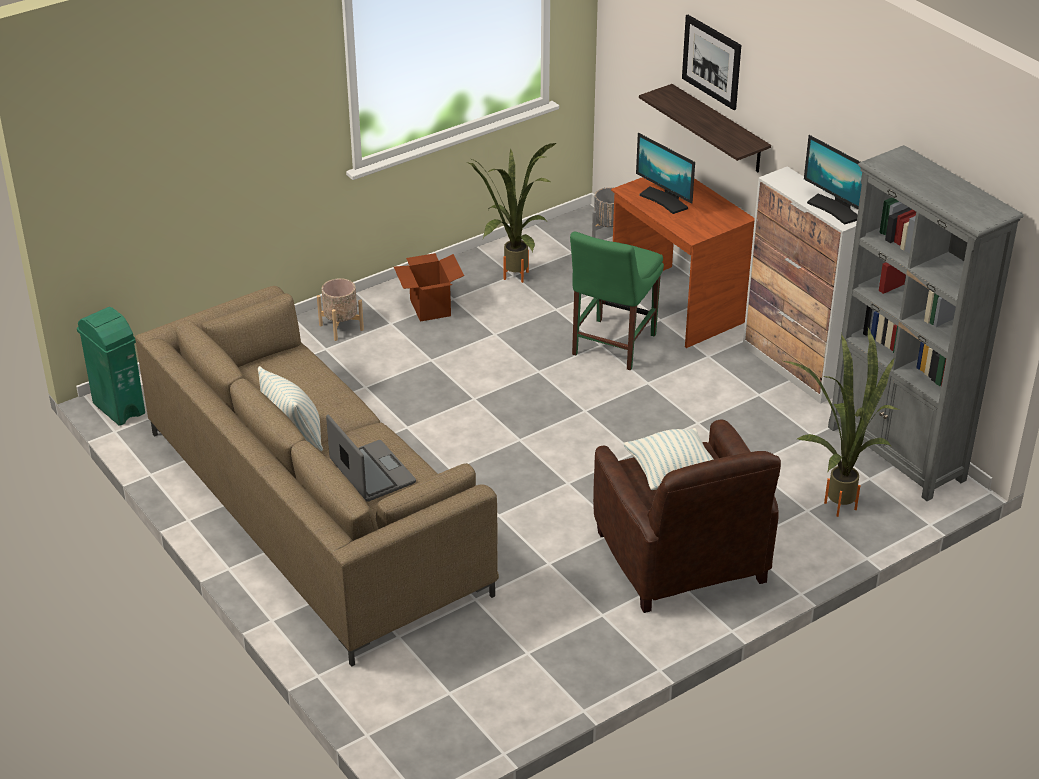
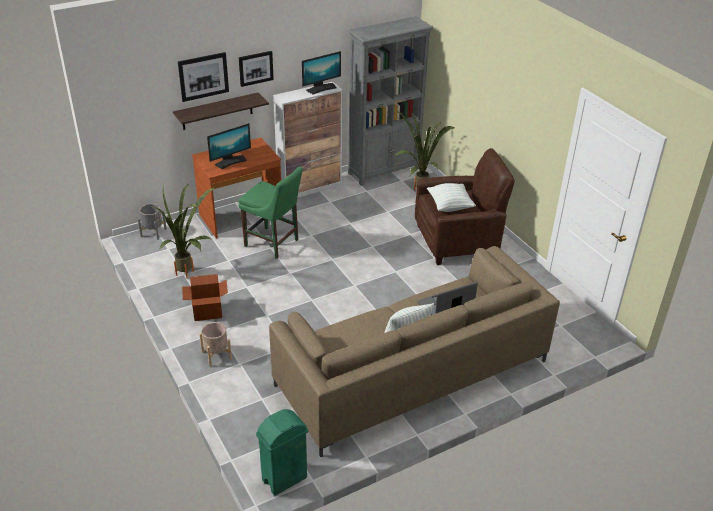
camera: 85 degrees left, 0 degrees up
(773, 102) = (255, 68): none -> picture

